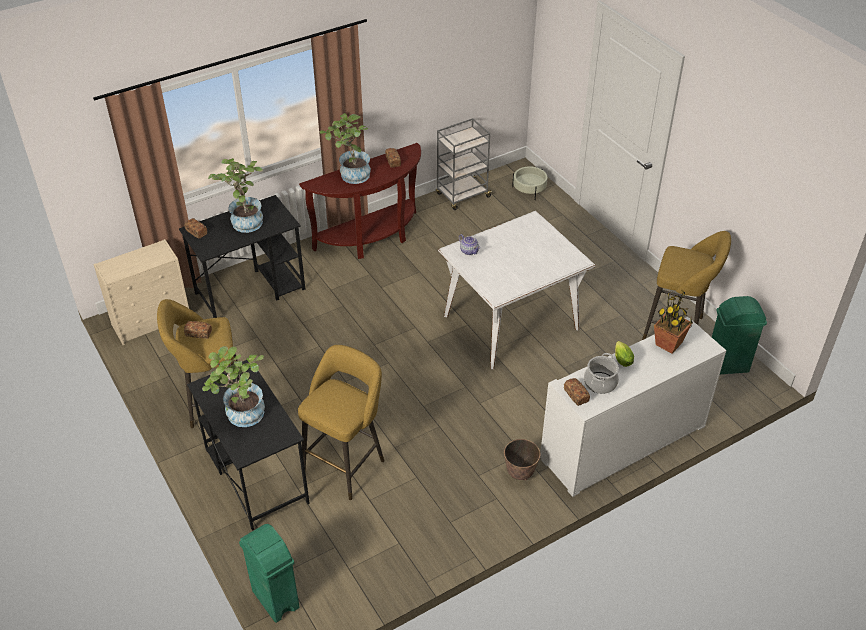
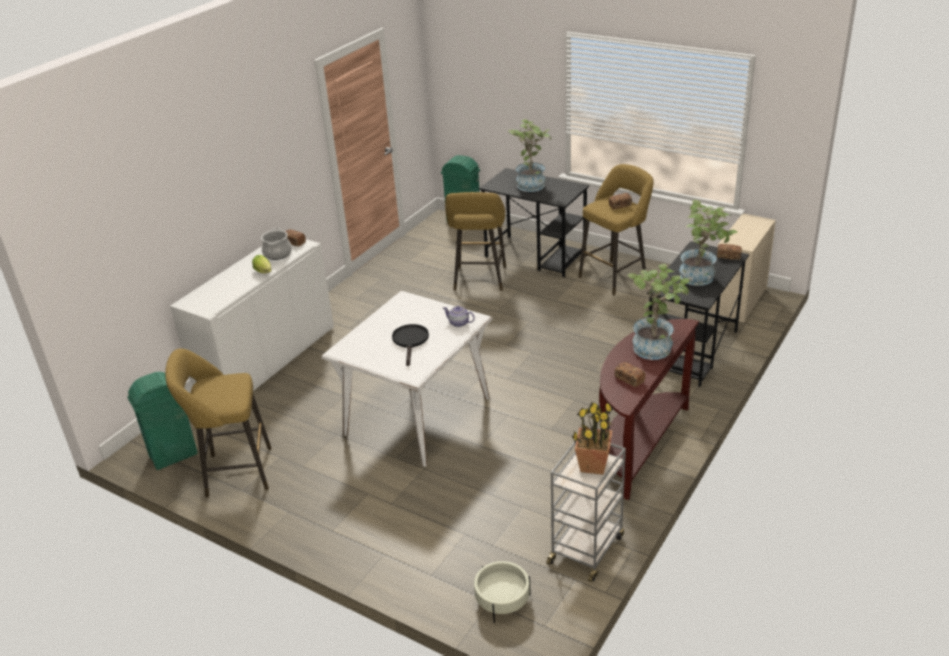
camera: 155 degrees right, 10 degrees down
(518, 248) = (410, 342): none -> black frying pan
(520, 473) = (345, 316): planter -> none
(669, 344) = (224, 294): potted plant -> potted plant (592, 465)

